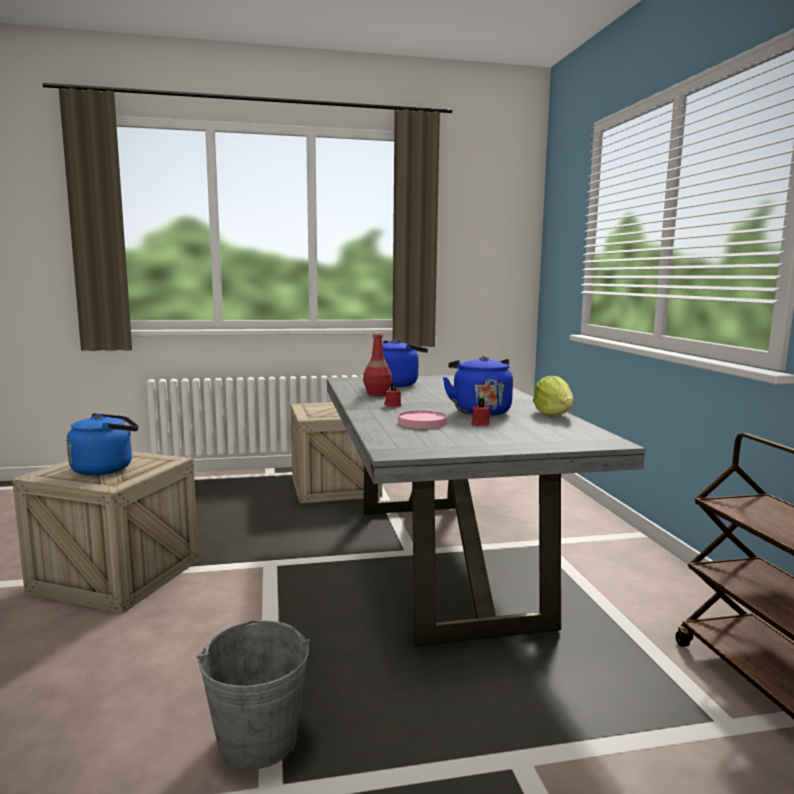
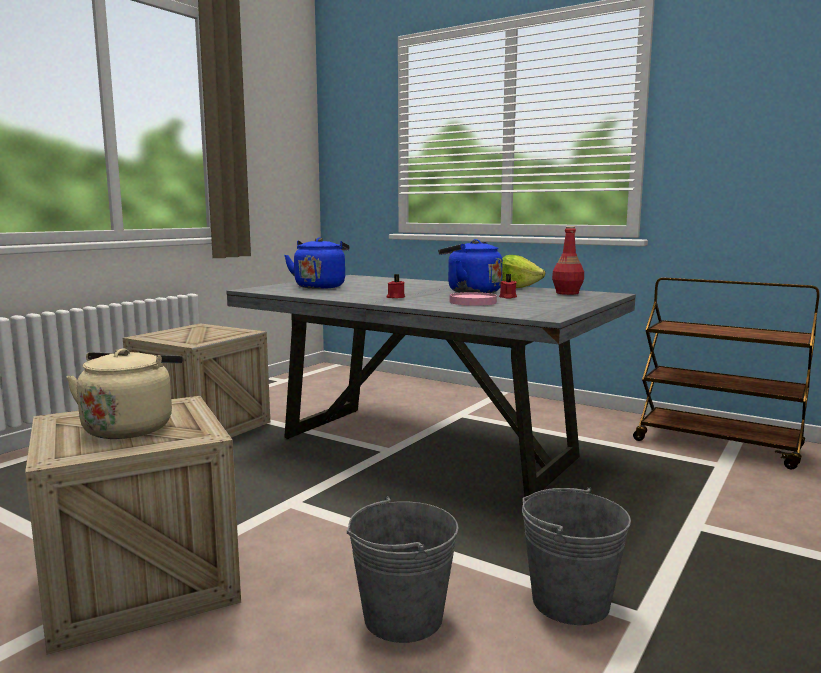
camera: 45 degrees left, 0 degrees up
(106, 468) = (130, 427): blue kettle -> beige kettle
(157, 675) = (403, 617): none -> grey bucket
(377, 394) = (341, 293): red bottle -> red bottle (567, 293)

